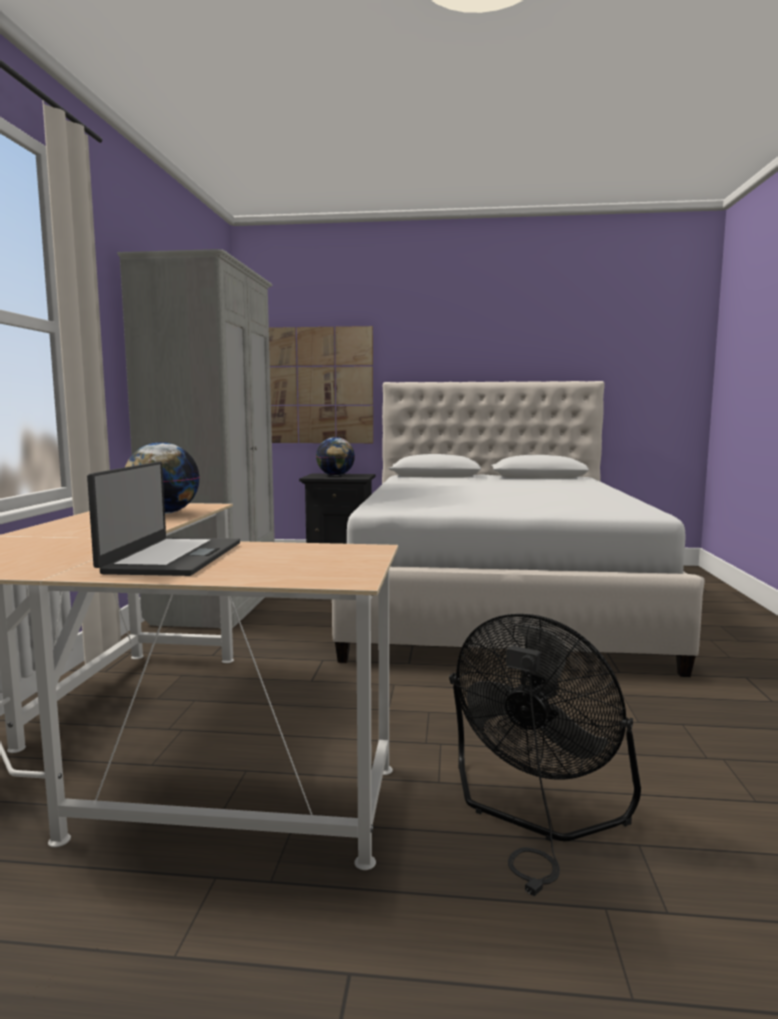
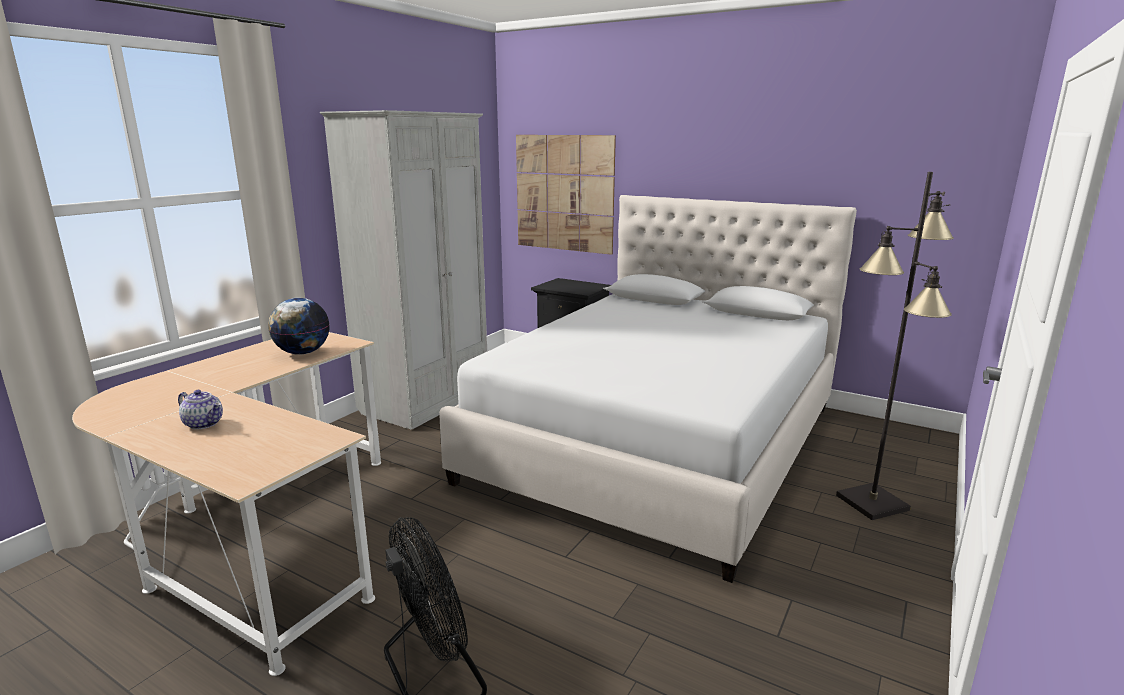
camera: 25 degrees right, 10 degrees up
(172, 557) = (204, 424): laptop -> teapot
(335, 475) = (570, 285): globe -> none
(707, 611) = (873, 503): none -> black floor lamp

